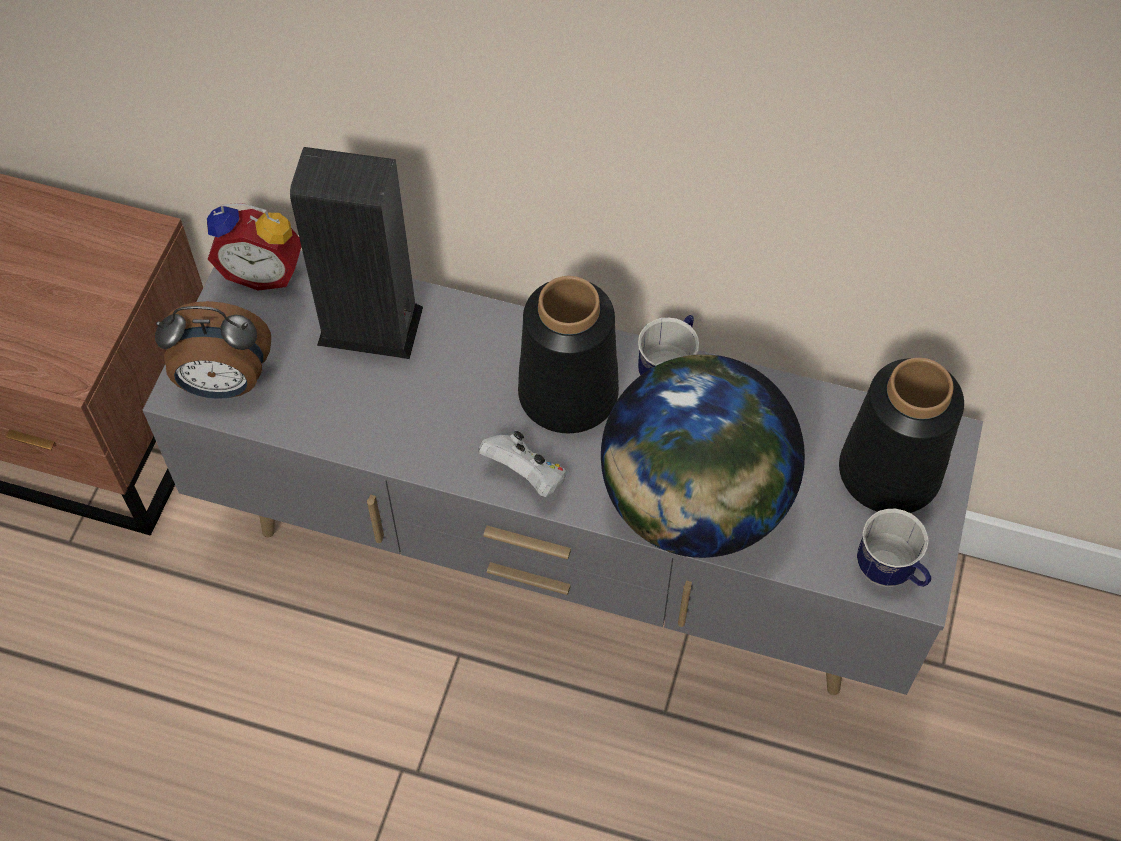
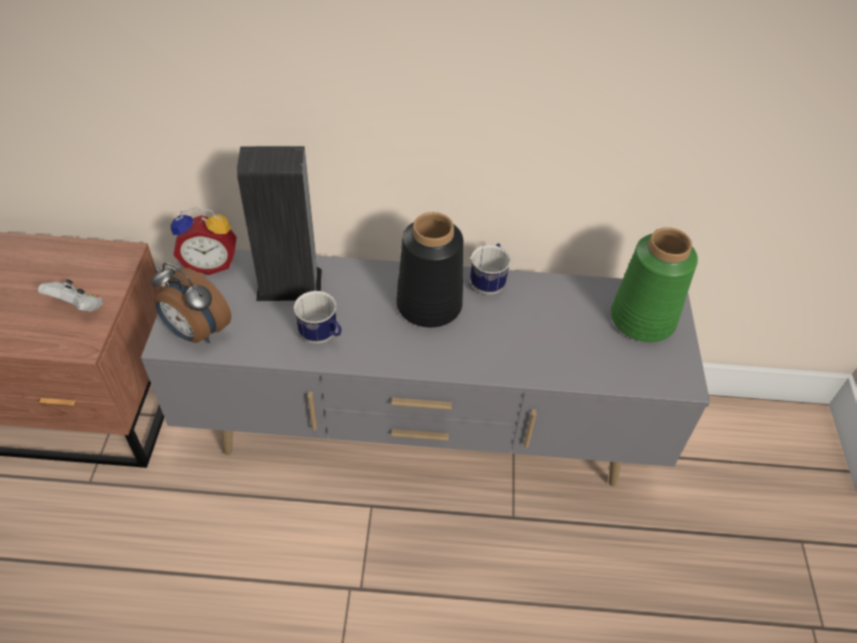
camera: 15 degrees left, 10 degrees down
(224, 383) = (196, 332): alarm clock -> alarm clock turned 45 degrees clockwise
(526, 476) = (416, 356): white game controller -> white game controller (78, 307)
(694, 504) = (529, 356): globe -> none
(890, 473) = (643, 320): black vase -> green vase
(890, 573) = (665, 376): mug -> mug (322, 337)

